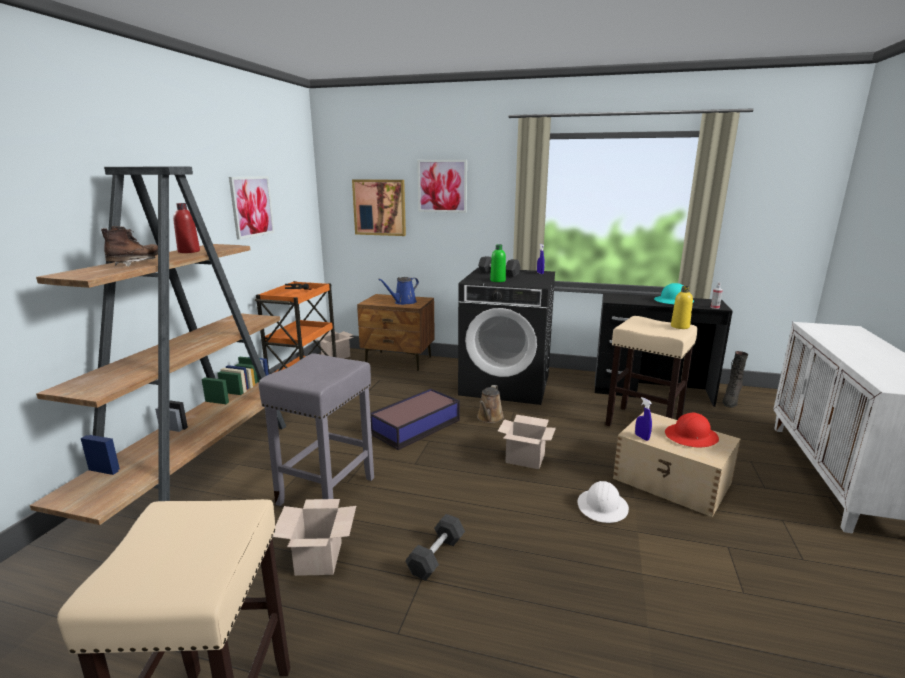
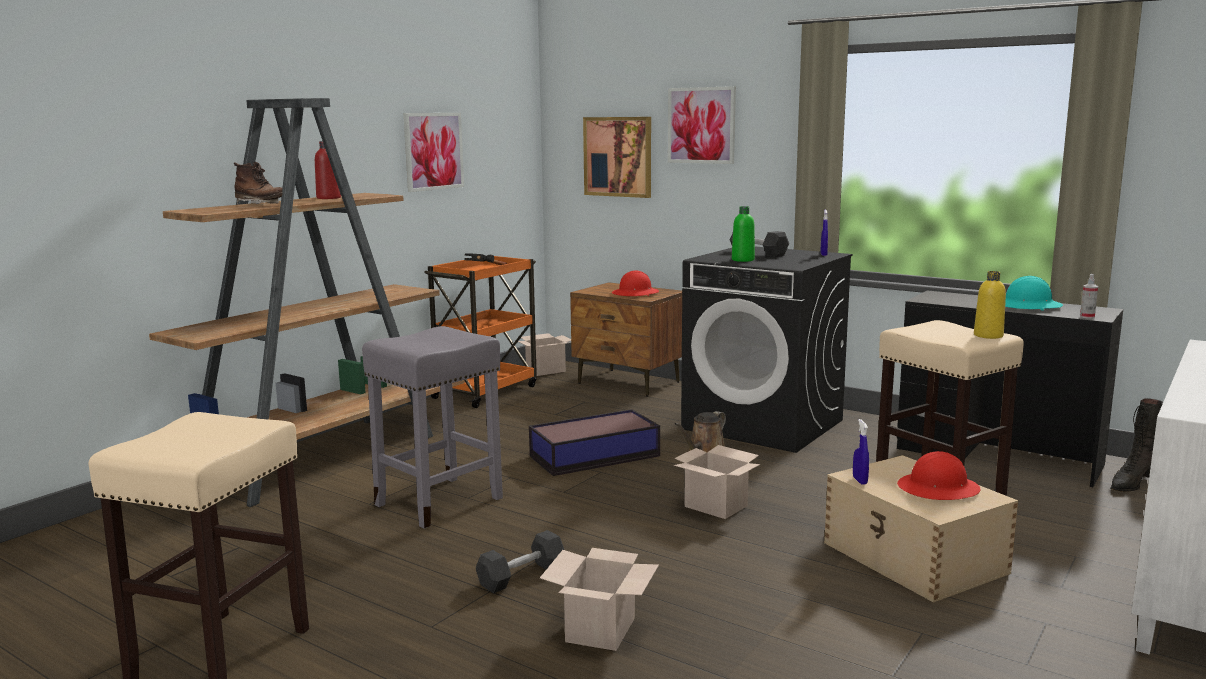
camera: 20 degrees right, 5 degrees down
(135, 264) = (261, 205): brown boot -> brown boot turned 75 degrees clockwise
(319, 559) = (391, 557): cardboard box -> cardboard box (601, 631)
(403, 302) = (635, 293): blue watering can -> red hard hat
(602, 507) = (778, 567): white hard hat -> none

